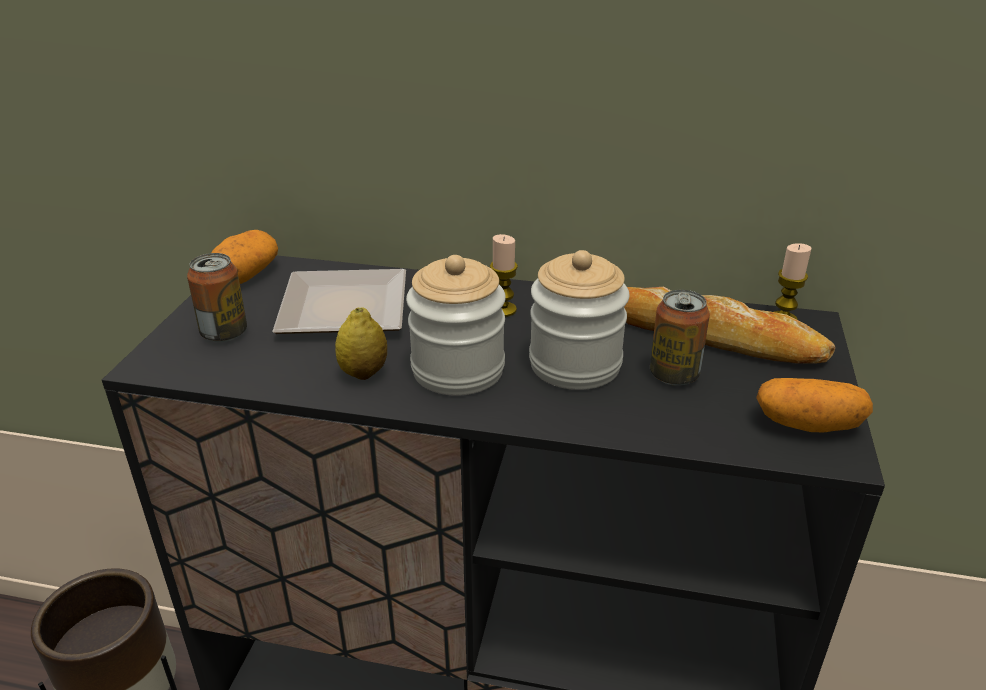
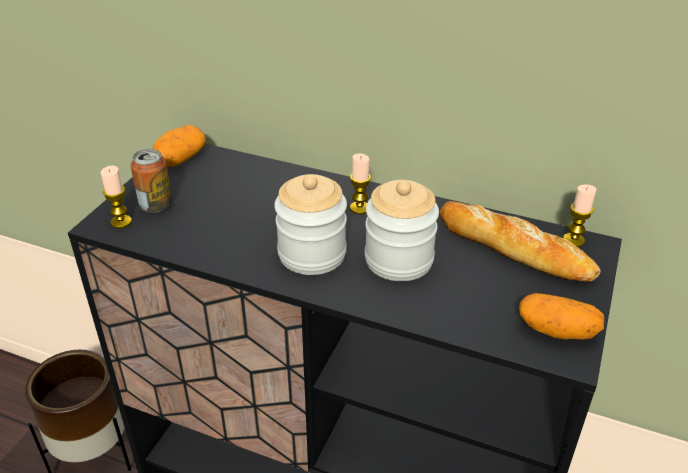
camera: 10 degrees right, 5 degrees up
(179, 358) = (121, 222): none -> candle
(348, 311) = (246, 196): plate -> none
(363, 373) = (245, 248): lemon -> none
(673, 375) = (470, 277): can -> none

